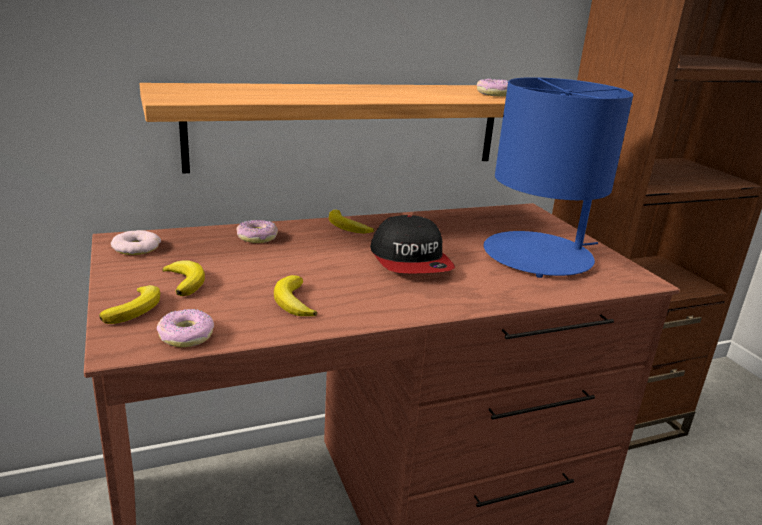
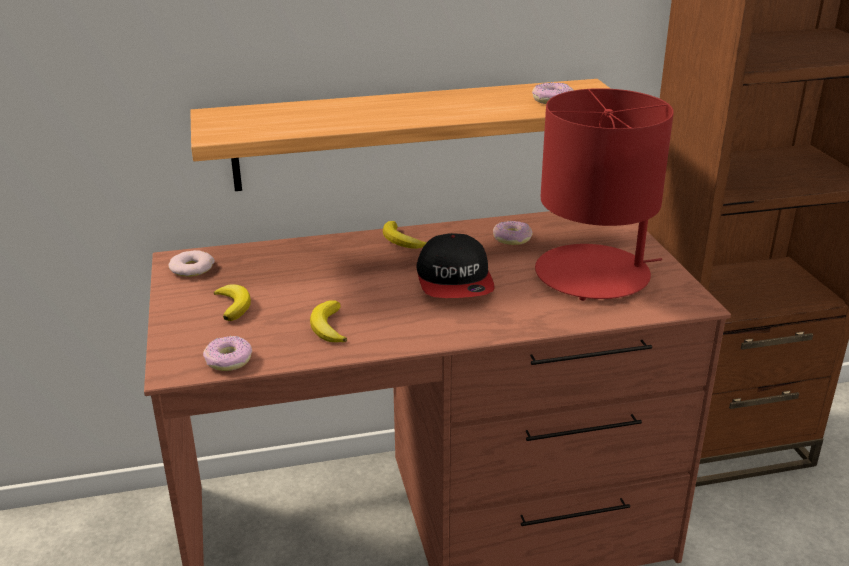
camera: 10 degrees right, 5 degrees up
(136, 308) = (188, 333): banana -> none
(257, 237) = (307, 254): donut -> donut (512, 238)
(539, 256) = (594, 274): blue table lamp -> red table lamp

